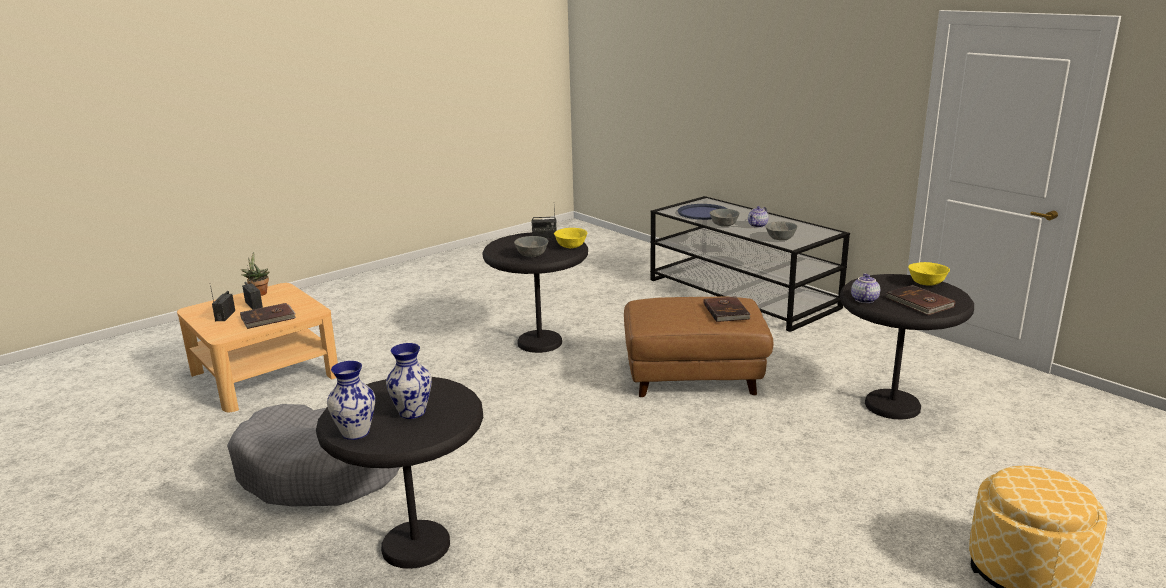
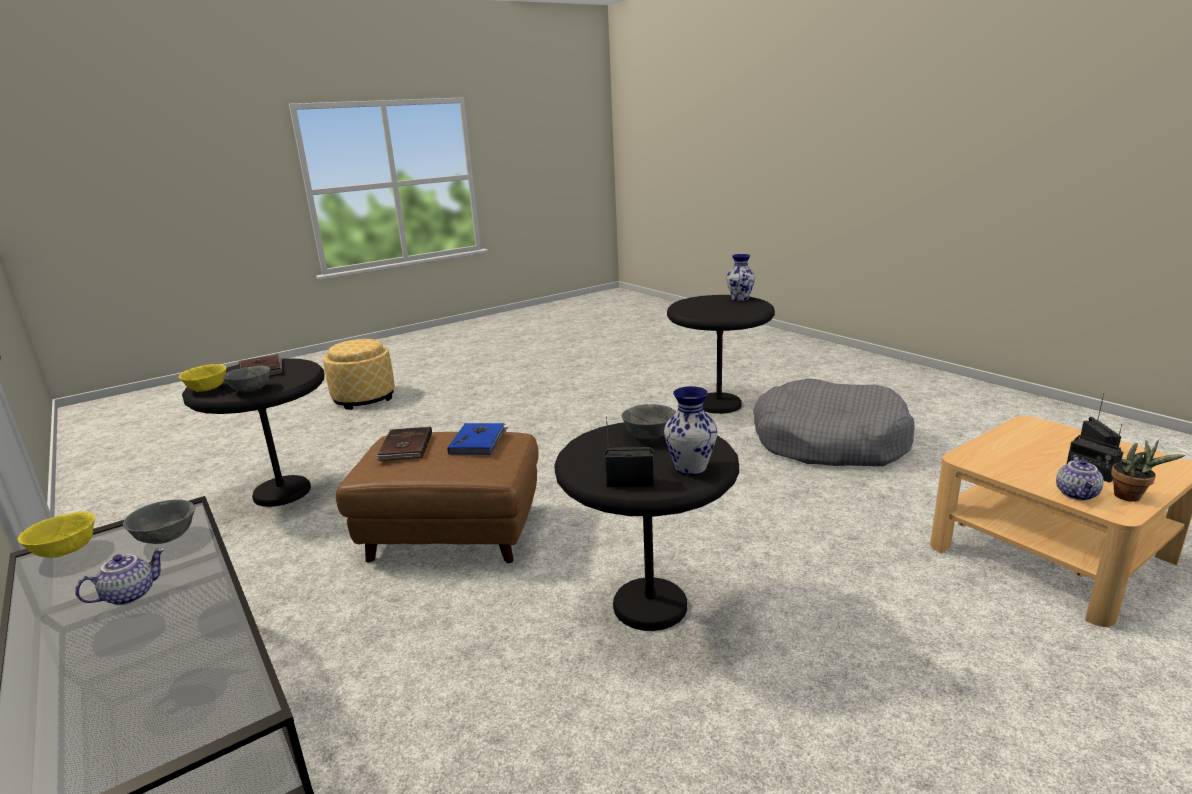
camera: 175 degrees left, 0 degrees up
(268, 318) = (1019, 448): brown book -> none
(413, 412) = (711, 306): vase -> vase (690, 469)
(571, 247) = (583, 454): yellow bowl -> yellow bowl (66, 550)
(669, 316) = (479, 441): none -> blue book
(703, 213) = (161, 685): blue tray -> none
(724, 225) = (199, 601): grey bowl -> grey bowl (251, 390)
(863, 300) = (304, 373): teapot -> teapot (1077, 494)

